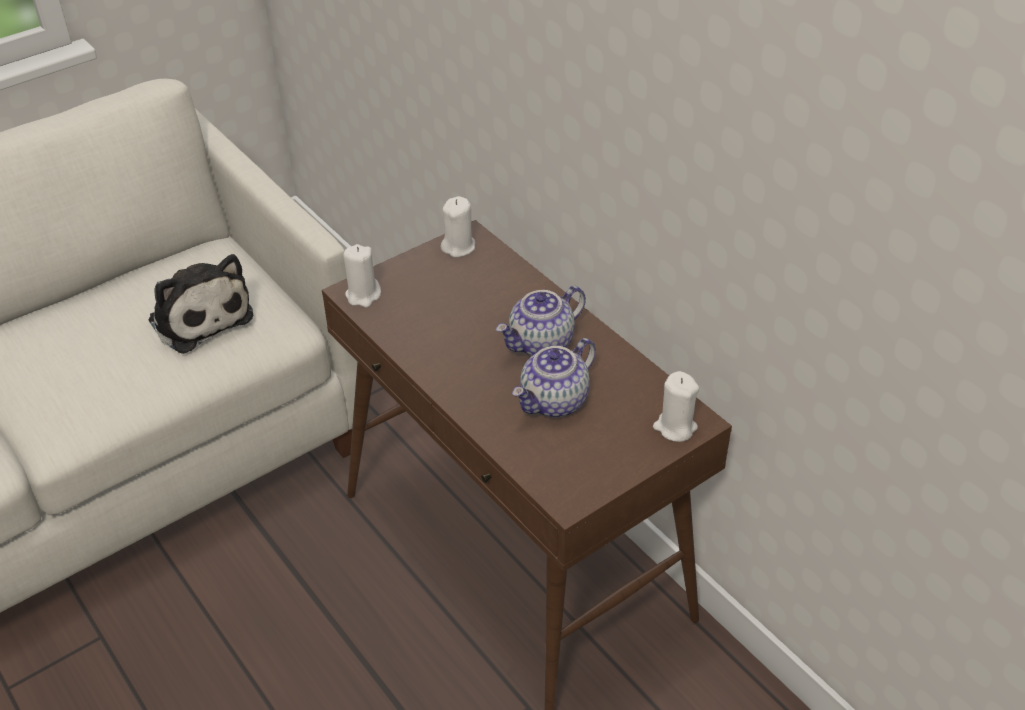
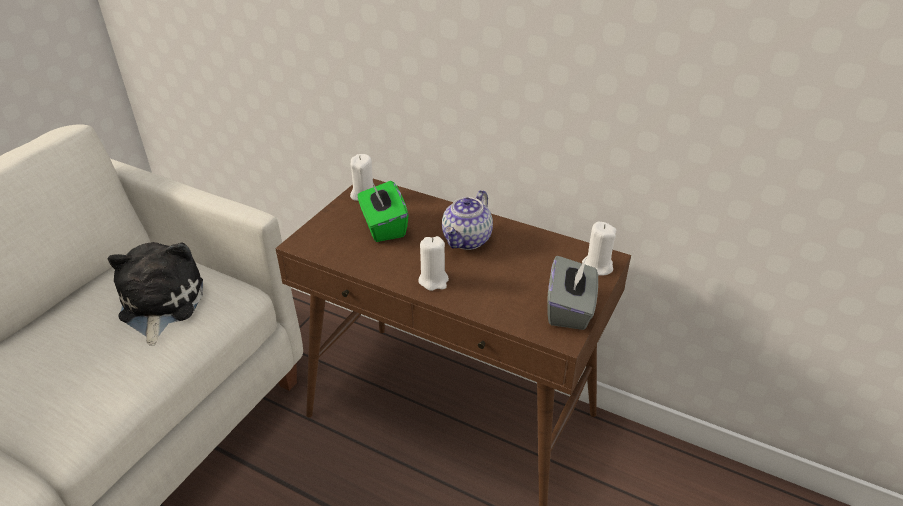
camera: 25 degrees left, 5 degrees down
(199, 316) = (160, 304): plush toy -> plush toy turned 120 degrees counterclockwise
(363, 295) = (312, 243): white candle -> white candle (433, 280)
(455, 297) = (383, 226): none -> green tissue box
(554, 402) = (504, 274): teapot -> none
(600, 470) = (570, 309): none -> grey tissue box

